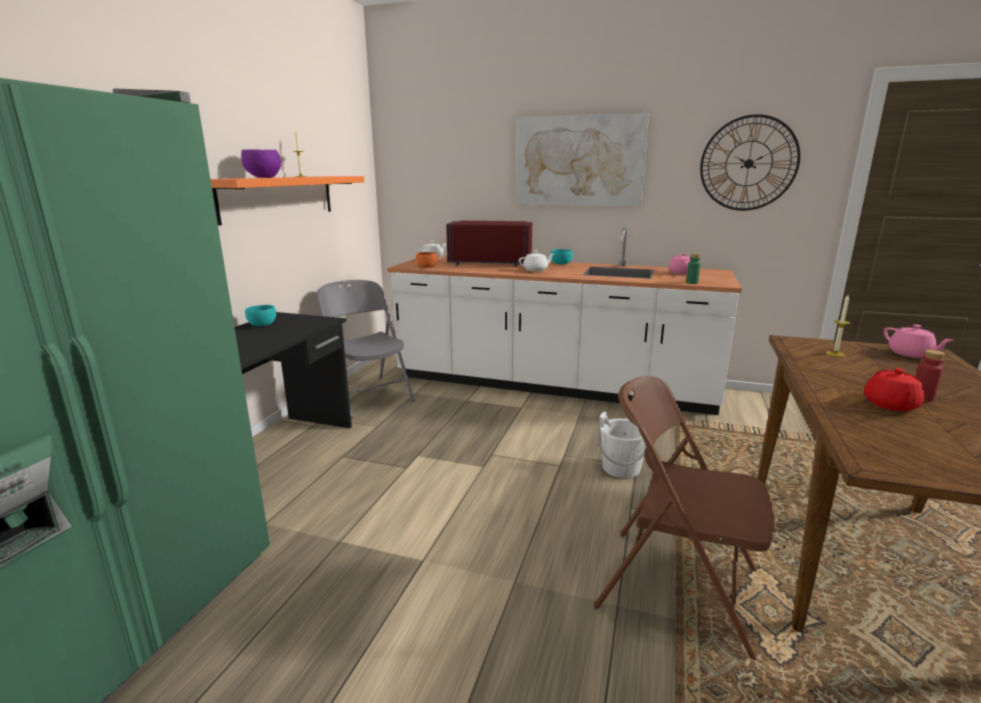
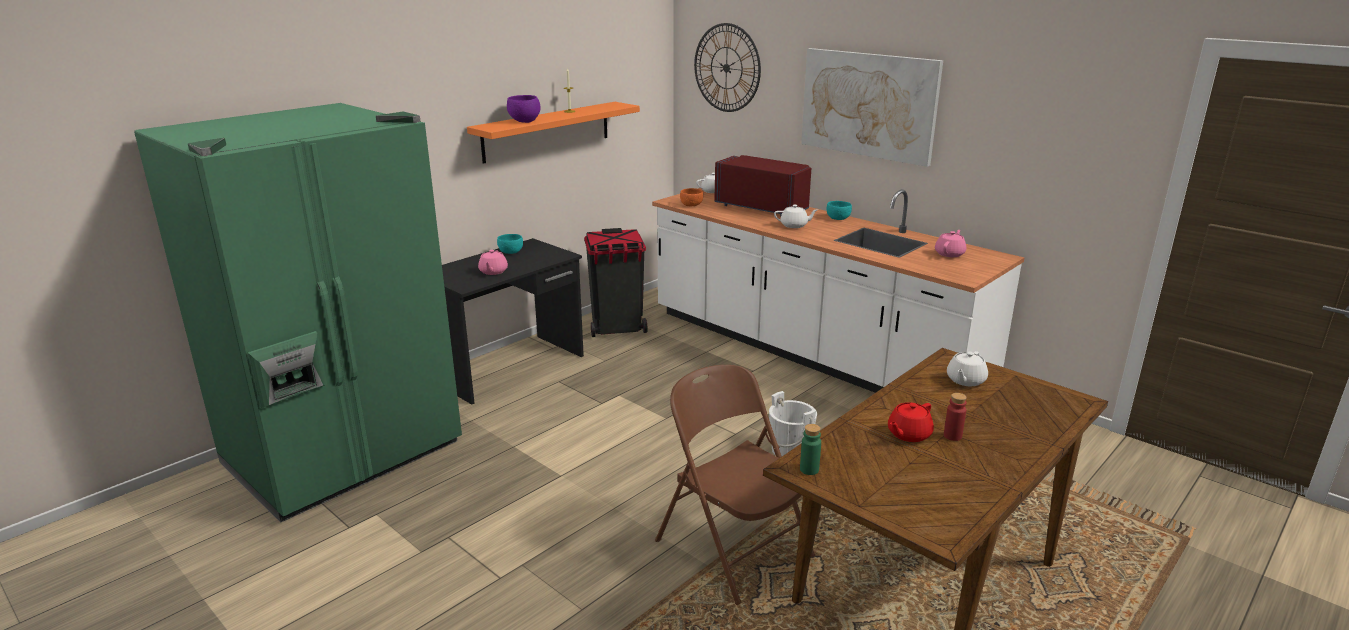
camera: 25 degrees right, 5 degrees up
(367, 396) = (617, 328): grey chair -> black trash can
(692, 283) = (932, 271): green bottle -> green bottle (809, 469)
(748, 163) = (1050, 134): wall clock -> wall clock (726, 68)
(835, 354) = (965, 380): candle -> white teapot
(910, 354) = (1048, 397): pink teapot -> pink teapot (493, 272)

